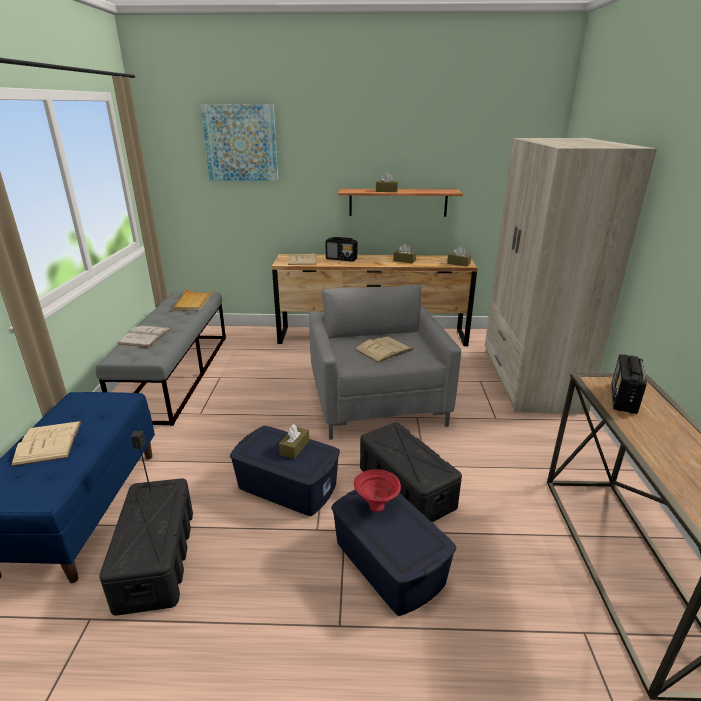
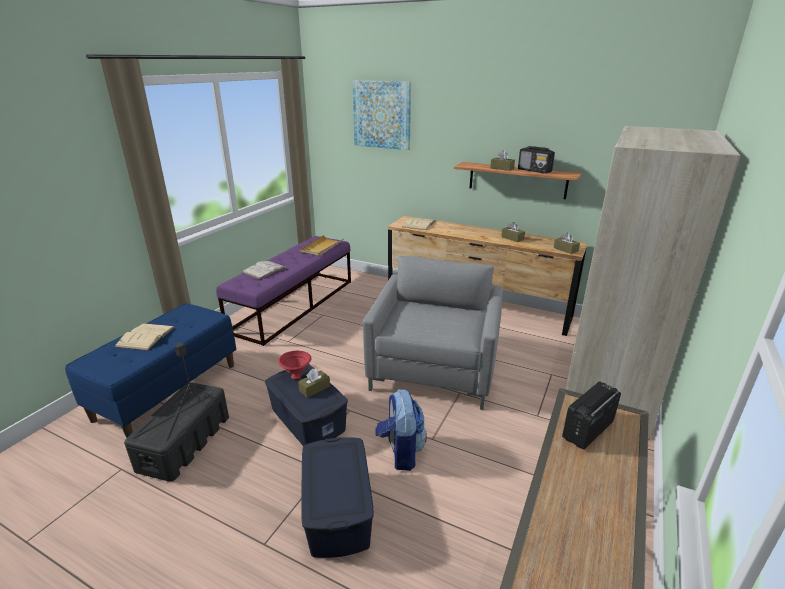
camera: 25 degrees right, 0 degrees up
(177, 374) = (294, 305): grey bench -> purple bench
(341, 259) = (454, 228): radio -> radio (534, 171)
(375, 506) = (336, 457): red bowl -> red bowl (296, 376)
(383, 349) = (432, 321): beige book -> none
(405, 487) = (400, 452): black storage box -> backpack

